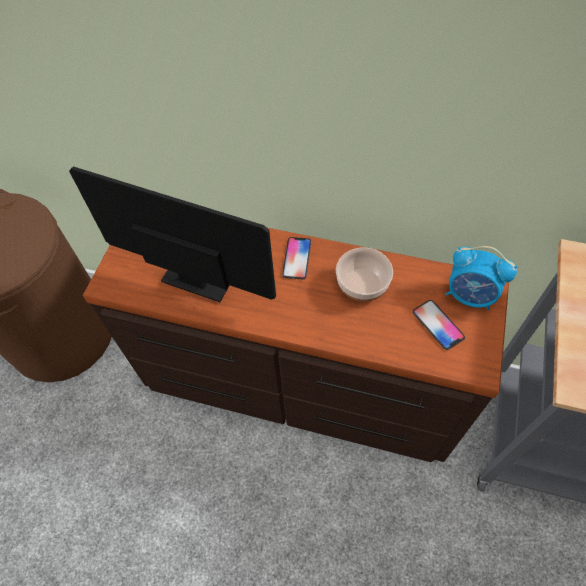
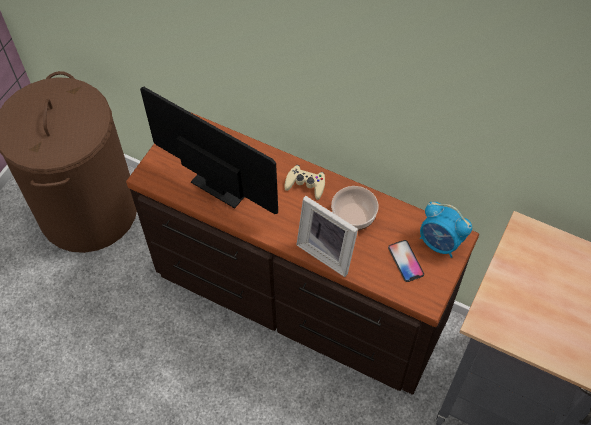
camera: 10 degrees right, 0 degrees up
(297, 258) = (305, 184): phone -> beige game controller
(344, 331) = (328, 251): none -> picture frame

